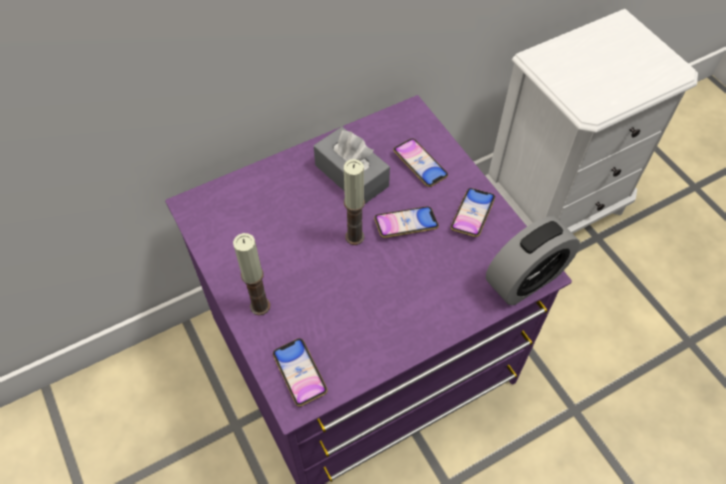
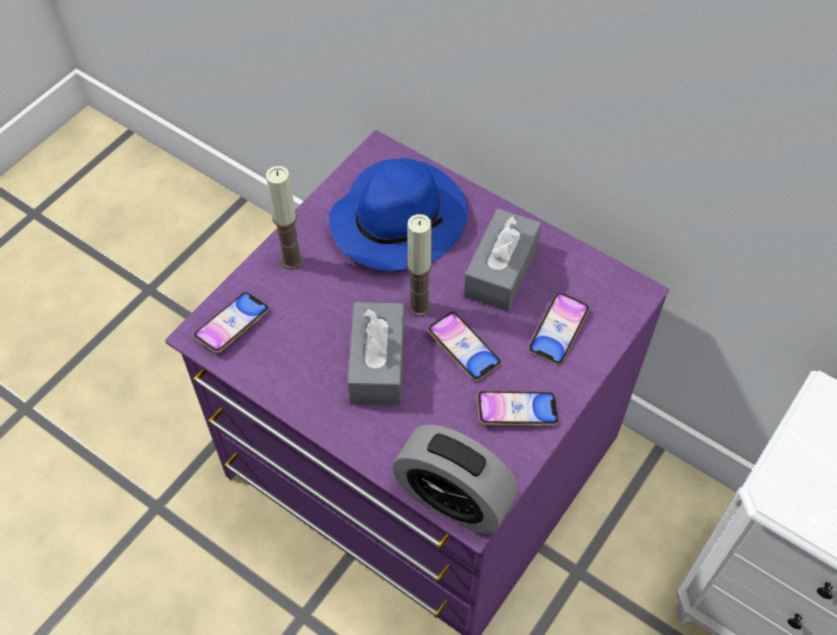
camera: 65 degrees right, 0 degrees up
(266, 218) = (399, 219): none -> blue hat
(391, 283) = (377, 363): none -> grey tissue box

